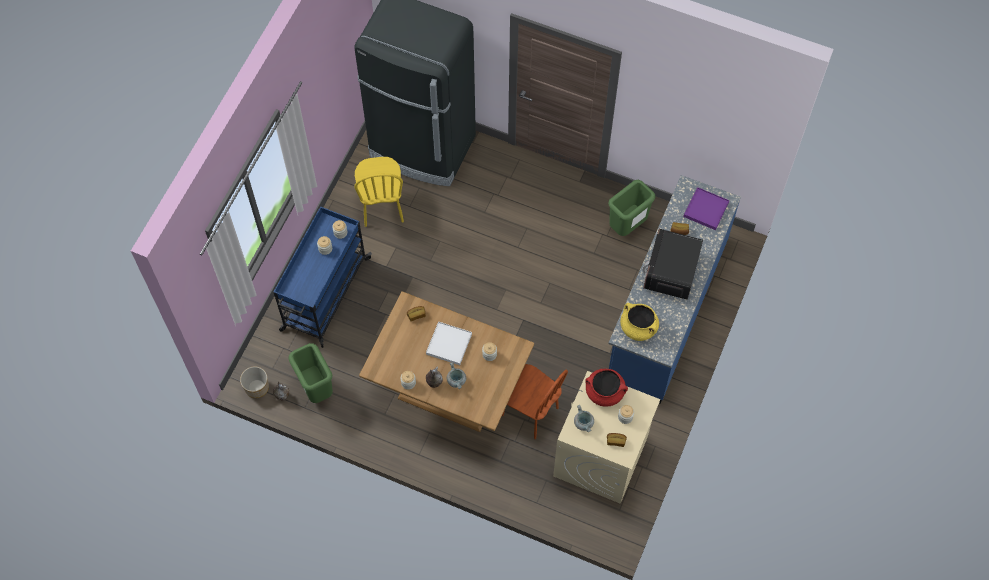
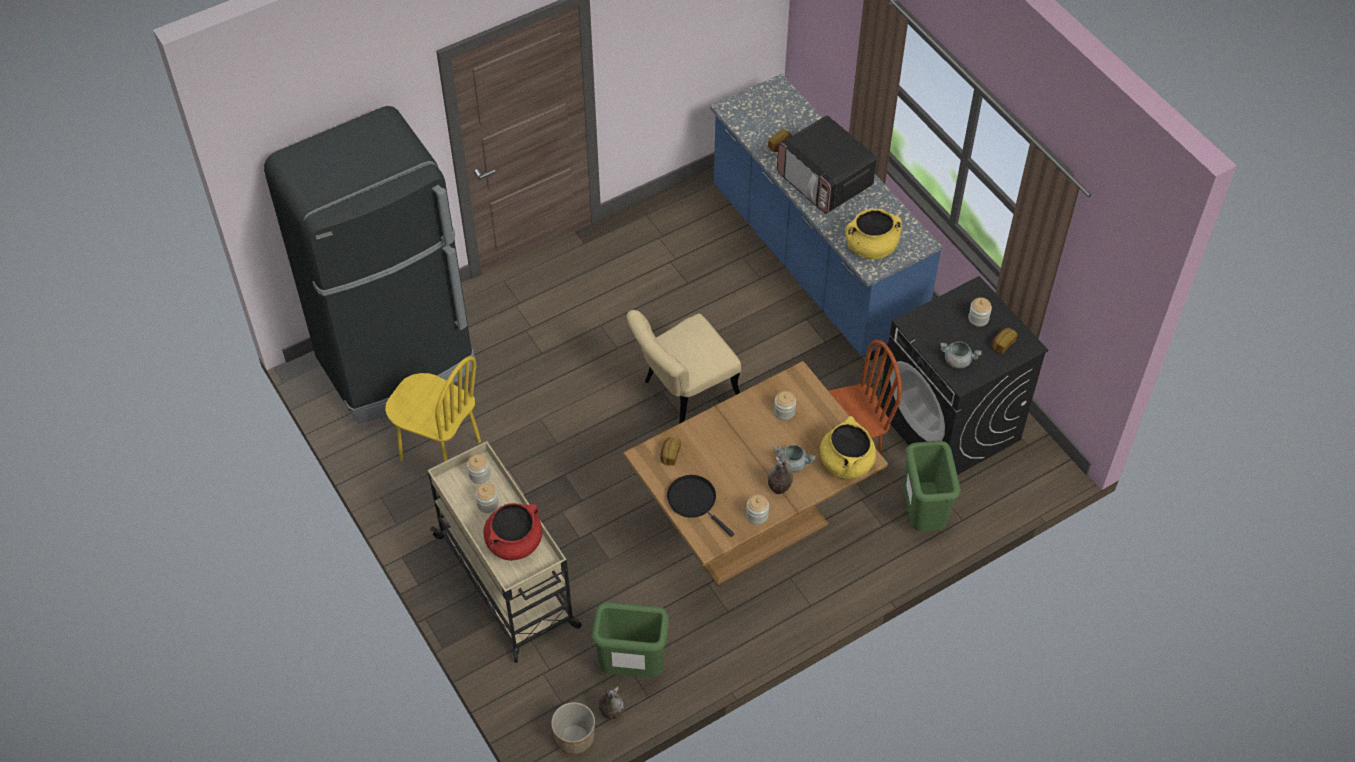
camera: 55 degrees left, 10 degrees down
(325, 295) = (507, 583): blue cart -> beige cart
(395, 346) = (694, 501): none -> black frying pan
(449, 344) = (737, 444): white tray -> none
(478, 407) = (846, 462): none -> yellow cooking pot
(512, 301) = (683, 393): none -> beige chair
(600, 457) = (949, 425): beige washing machine -> black washing machine
(605, 392) = (932, 319): red cooking pot -> red cooking pot (514, 542)
(627, 226) = (680, 234): green trash can -> green trash can (923, 516)
(706, 209) = (772, 109): purple tray -> none

